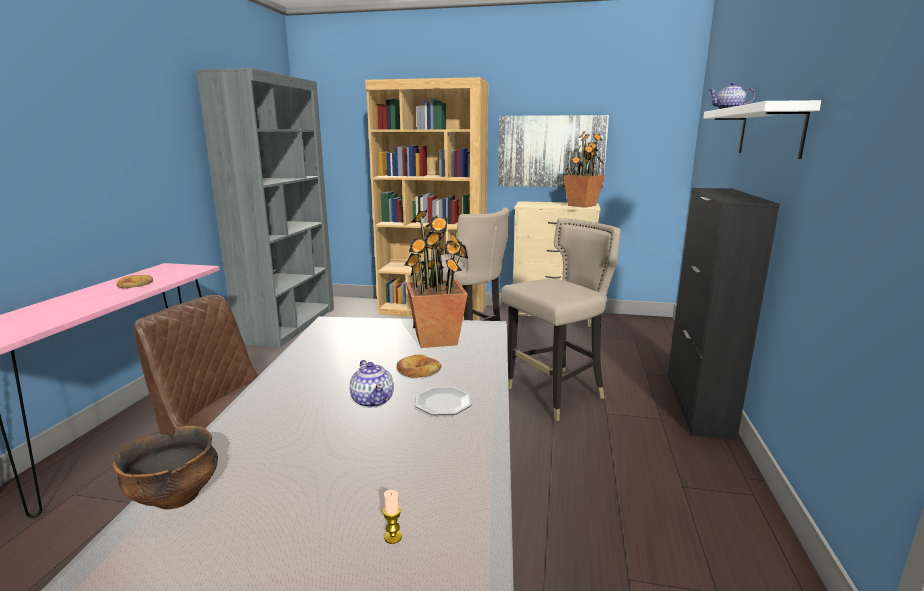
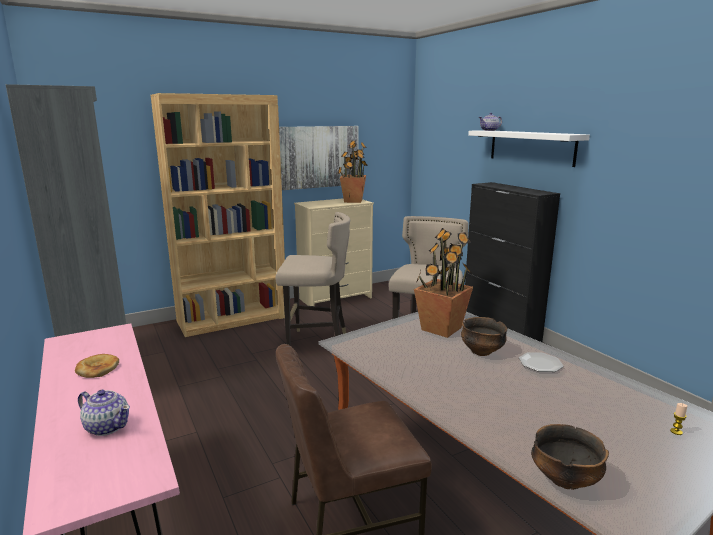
camera: 40 degrees left, 0 degrees up
(373, 400) = (507, 379): teapot -> teapot (107, 426)
(418, 370) = (481, 351): bread -> bowl

